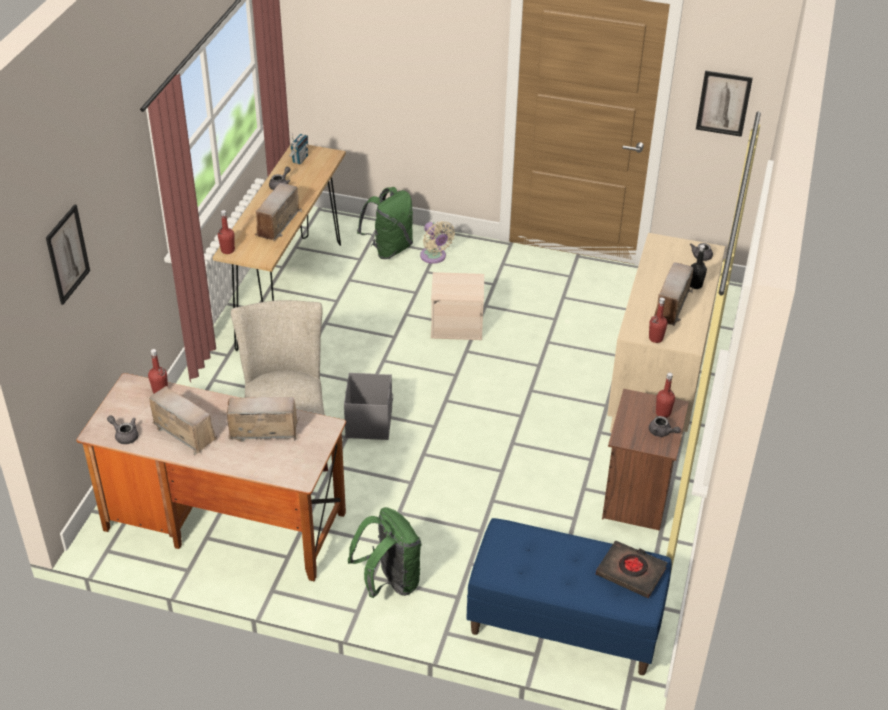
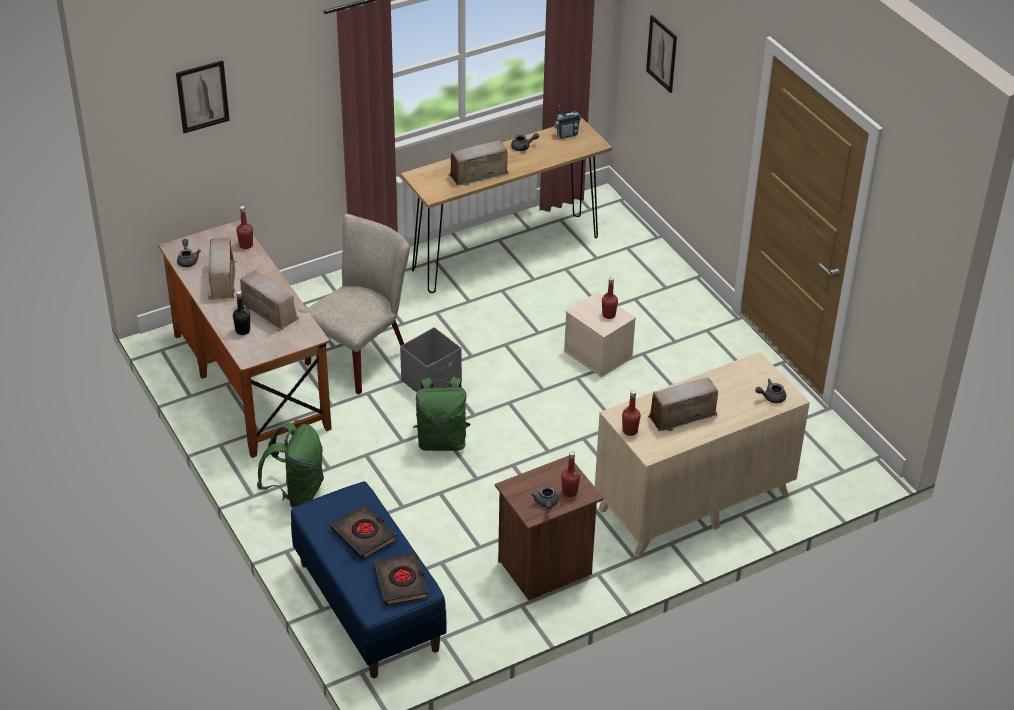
camera: 45 degrees right, 0 degrees up
(227, 250) = (417, 174): red bottle -> red bottle (608, 315)
(389, 249) = (631, 263): green backpack -> green backpack (442, 441)
(434, 257) = (657, 291): beige fan -> none
(553, 558) = (364, 535): none -> black book
(695, 285) = (730, 414): black bottle -> black bottle (243, 331)
(723, 103) = (899, 263): picture -> picture (662, 53)

